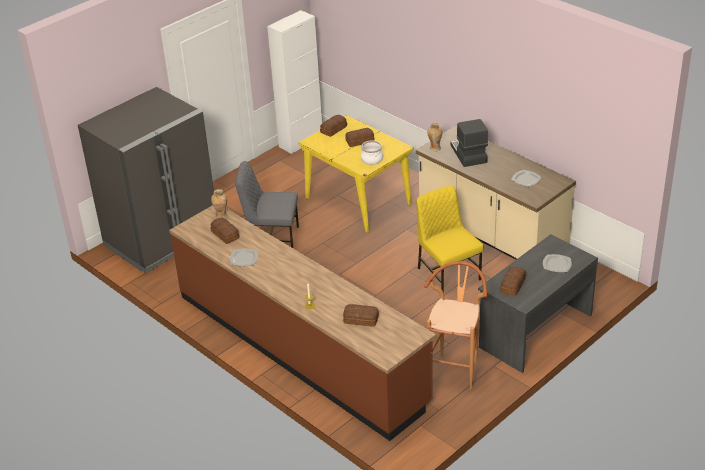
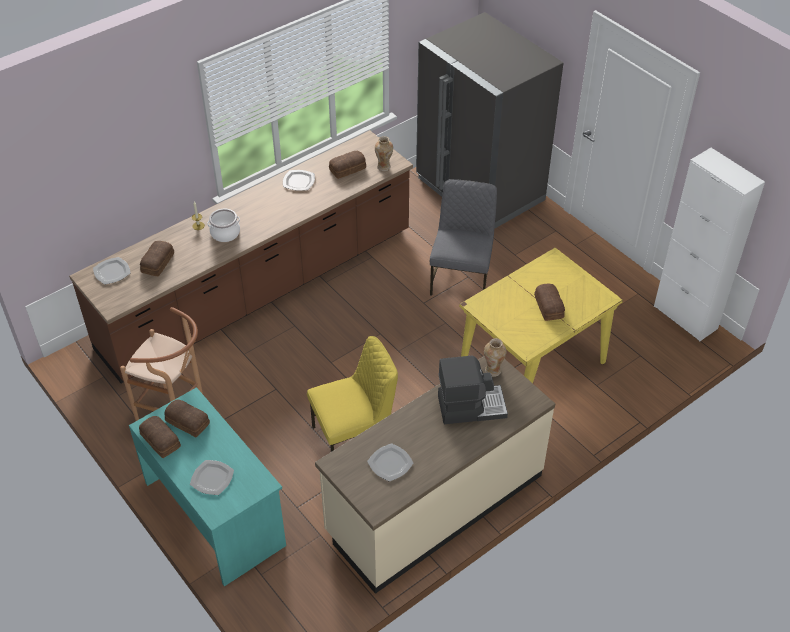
camera: 95 degrees right, 10 degrees up
(334, 129) = (583, 283): bread -> bread (160, 441)
(372, 159) = (500, 315): cooking pot -> cooking pot (225, 233)
(377, 344) = (112, 271): none -> plate
(534, 330) = (216, 513): grey desk -> turquoise desk

